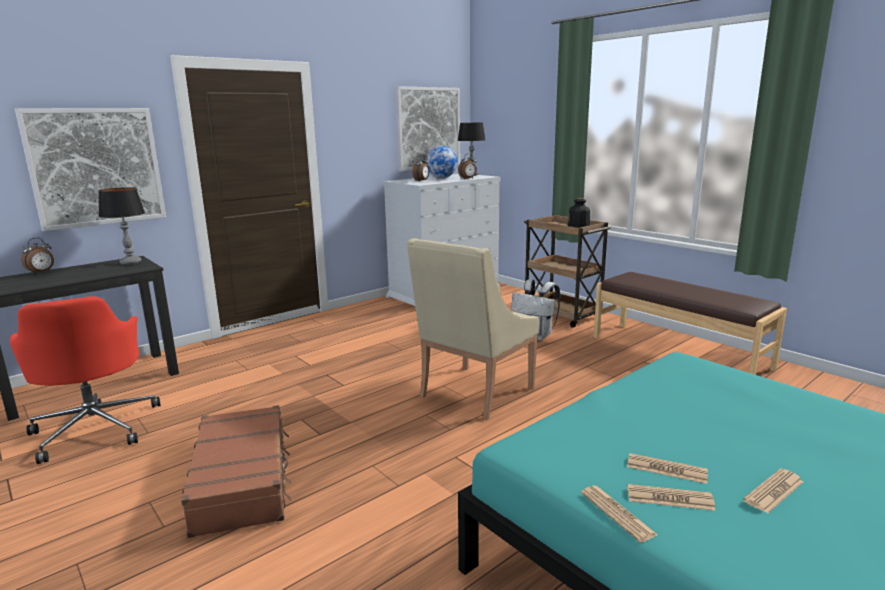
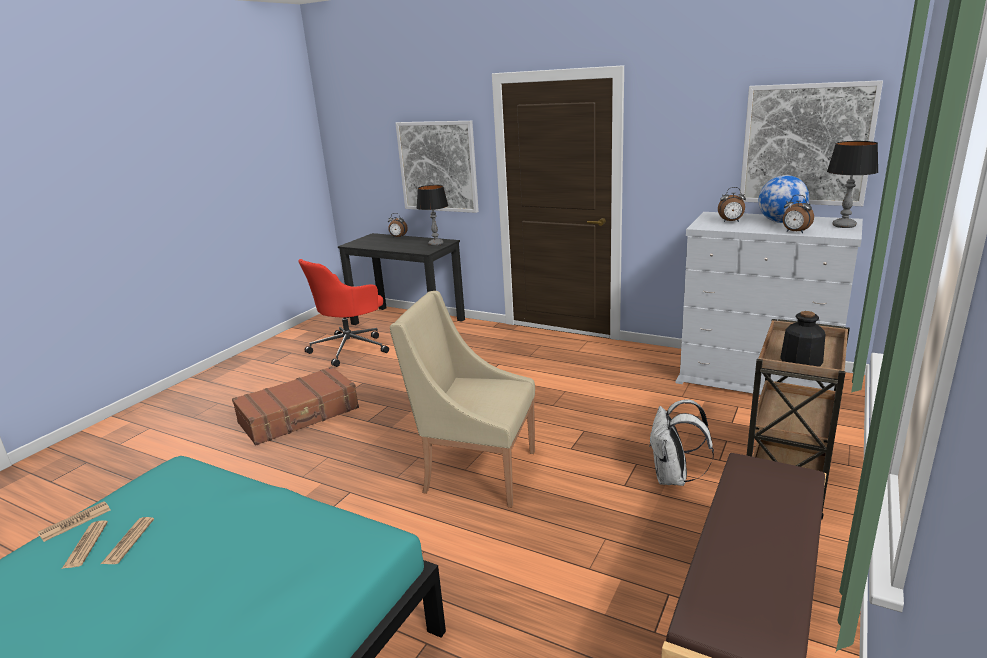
camera: 70 degrees right, 5 degrees up
(773, 491) = (74, 603): newspaper -> none

